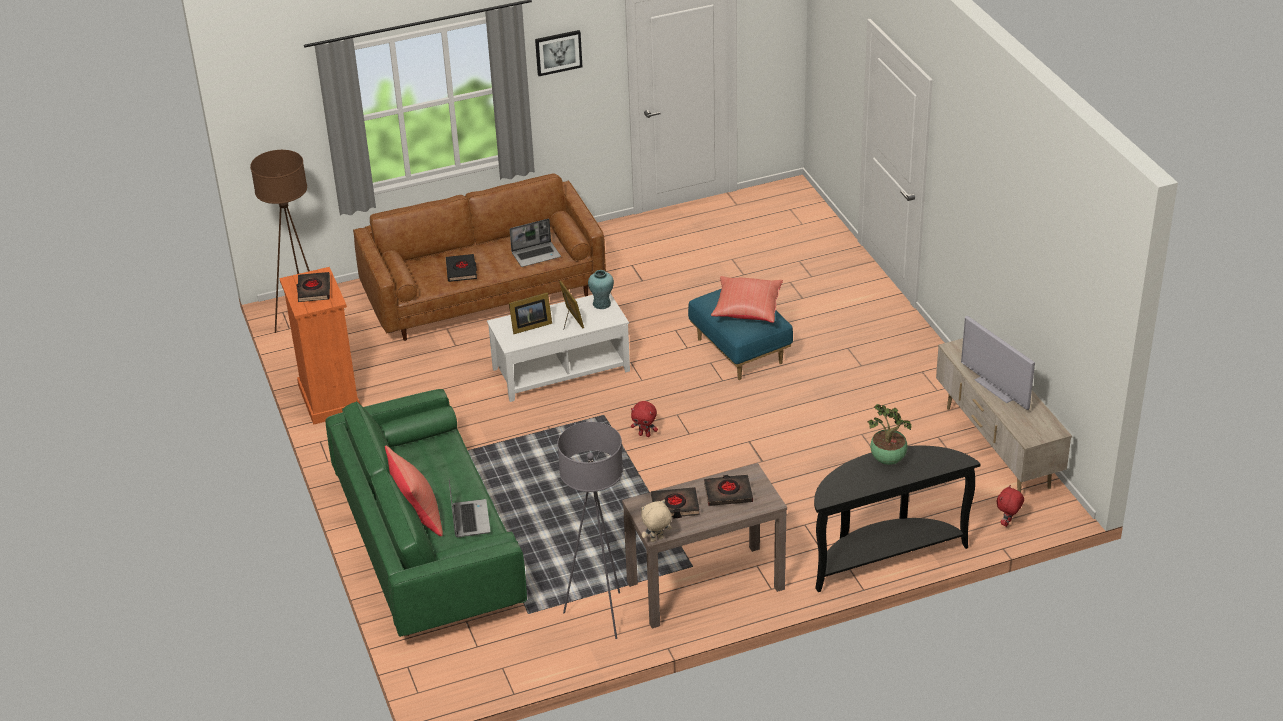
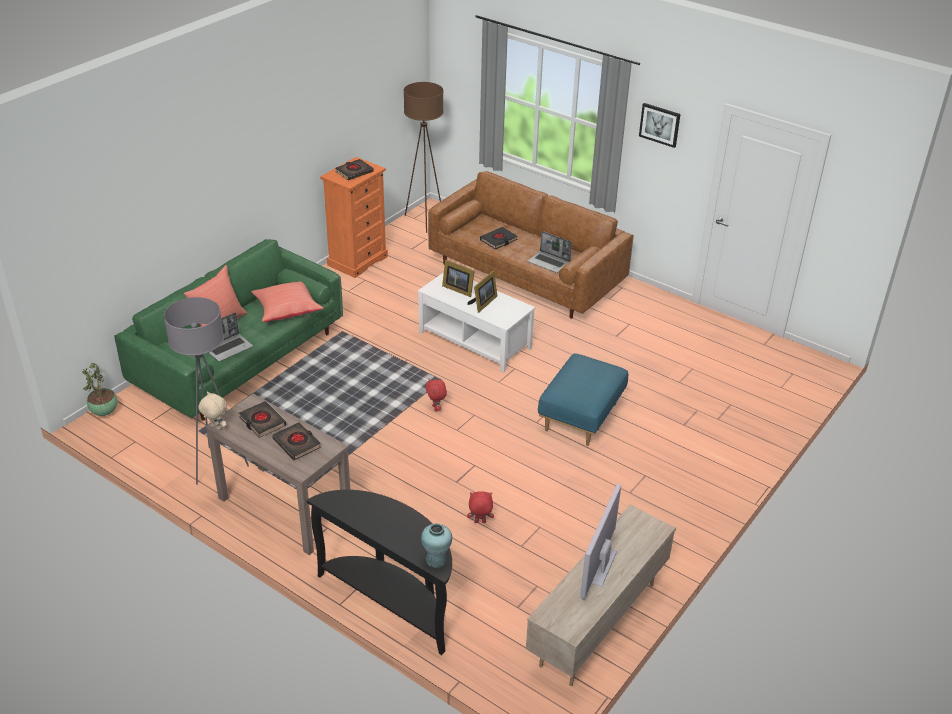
camera: 55 degrees right, 0 degrees up
(601, 304) = (515, 309): turquoise vase -> turquoise vase (436, 559)
(746, 310) = (586, 383): red pillow -> red pillow (287, 310)
(889, 460) = (404, 520): potted plant -> potted plant (104, 413)
(1008, 523) = (497, 672): red plush toy -> red plush toy (480, 522)

